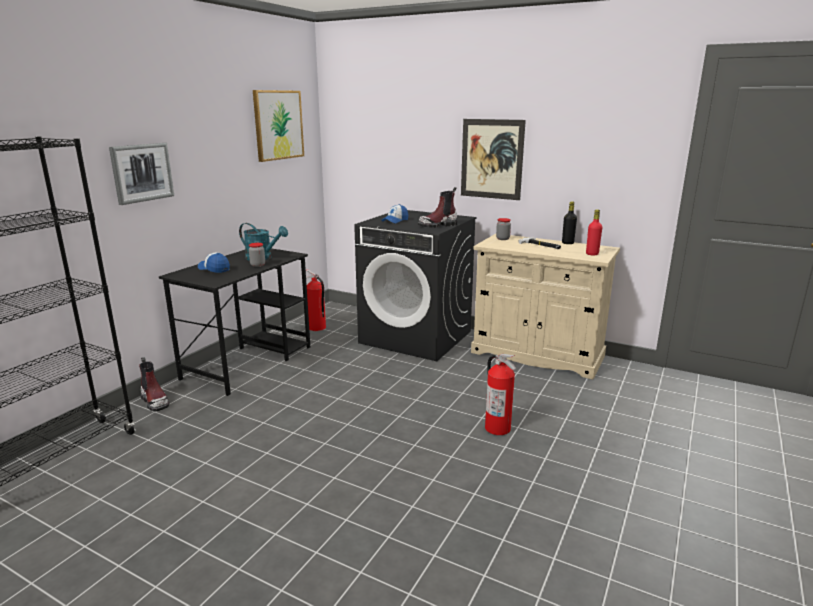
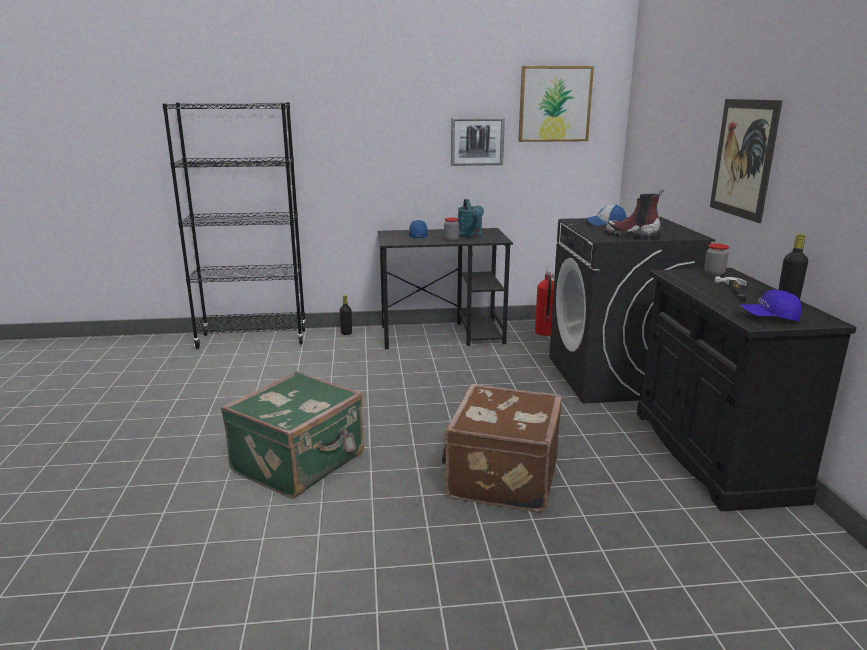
camera: 55 degrees right, 0 degrees up
(142, 172) = (377, 138): picture -> picture (477, 141)
(155, 401) = (346, 333): boot -> black bottle
(381, 513) = (300, 463): none -> green suitcase
(497, 428) = (501, 477): fire extinguisher -> brown suitcase
(537, 354) = (713, 454): beige cabinet -> black cabinet
(592, 254) = (769, 318): red bottle -> blue cap

